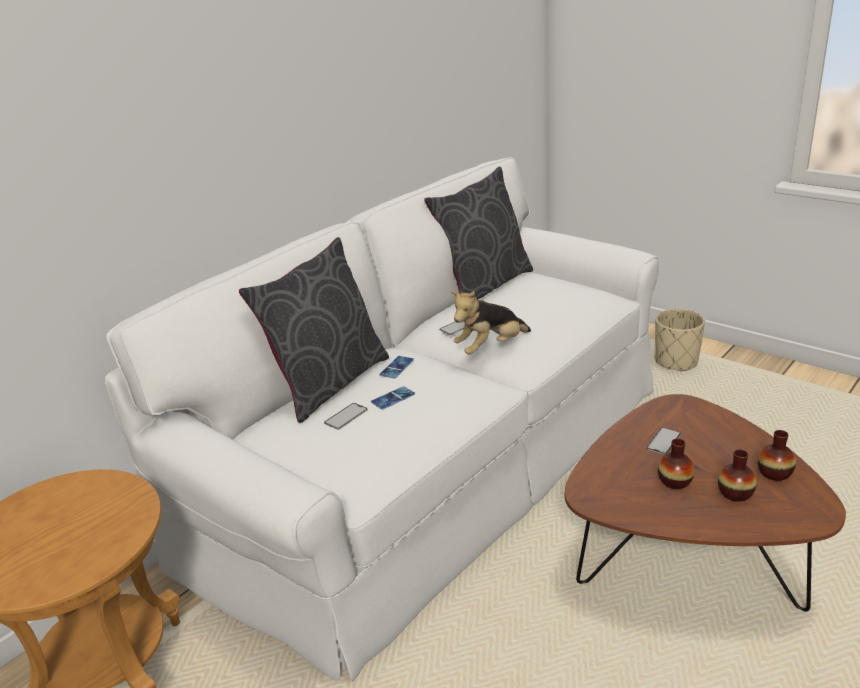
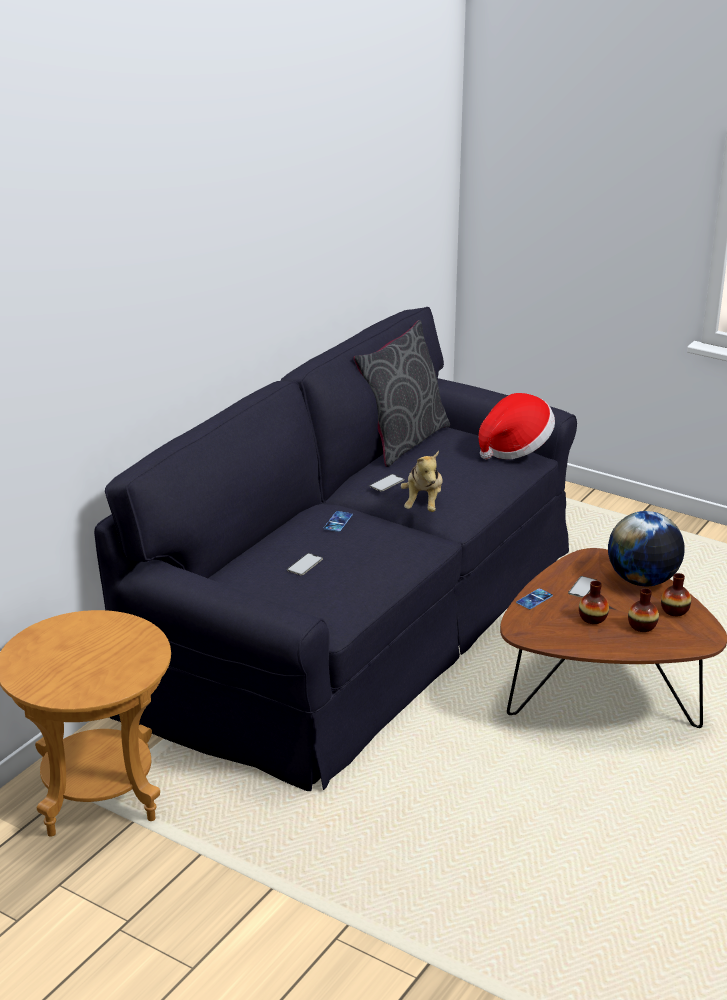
camera: 10 degrees left, 0 degrees up
(329, 383) = (276, 536): grey pillow -> none
(393, 398) = (343, 549): phone -> phone (534, 599)
(441, 466) = (363, 623): white sofa -> black sofa
(491, 348) = (423, 504): plush toy -> plush toy turned 45 degrees counterclockwise
(594, 290) = (514, 448): none -> hat
(676, 362) = (591, 521): beige planter -> none
(733, 434) = (642, 581): none -> globe

